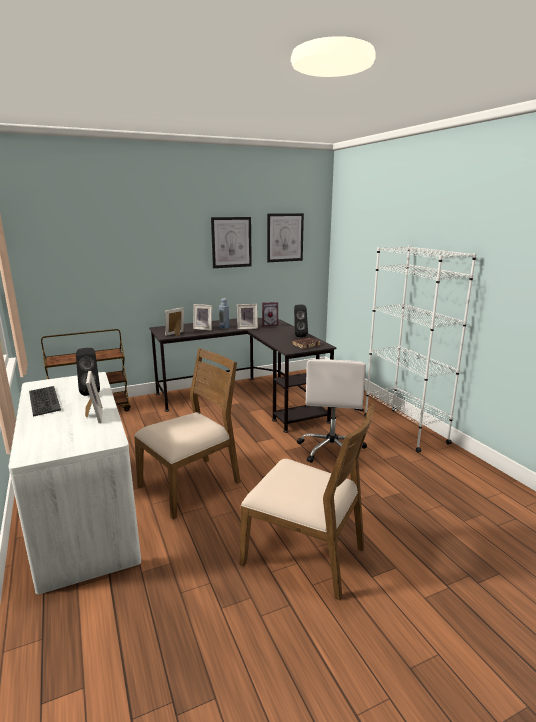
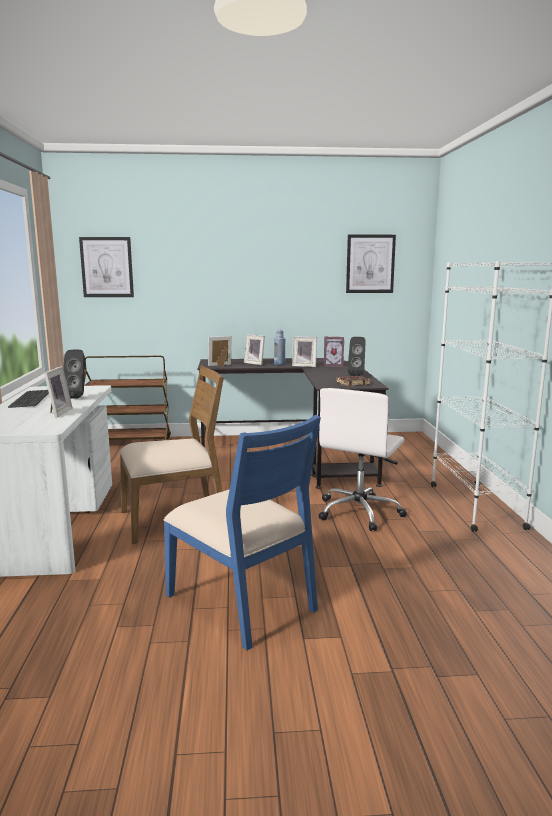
camera: 20 degrees right, 5 degrees down
(231, 242) = (301, 267): picture -> picture (107, 267)
(305, 554) = (243, 601): brown chair -> blue chair

